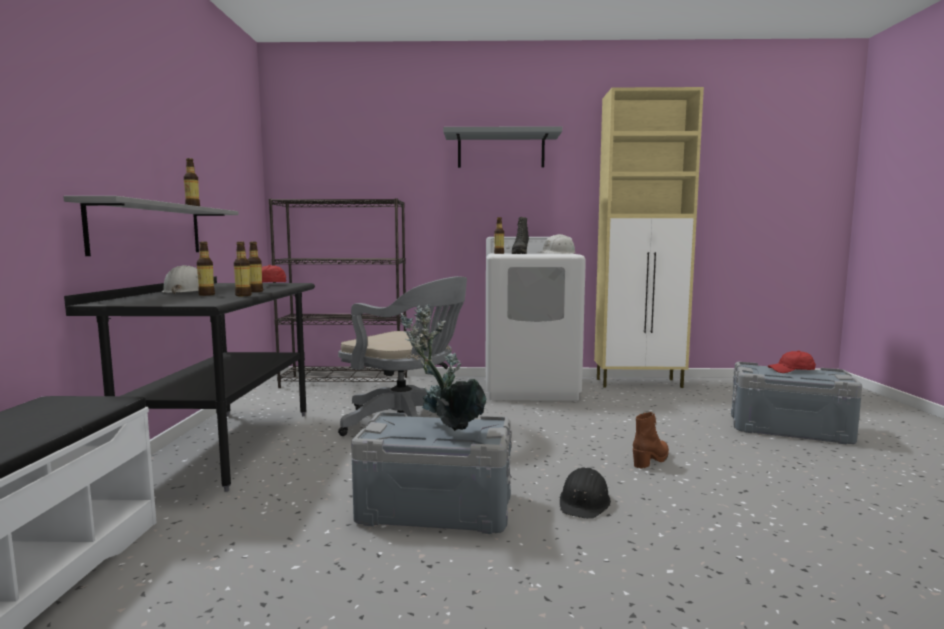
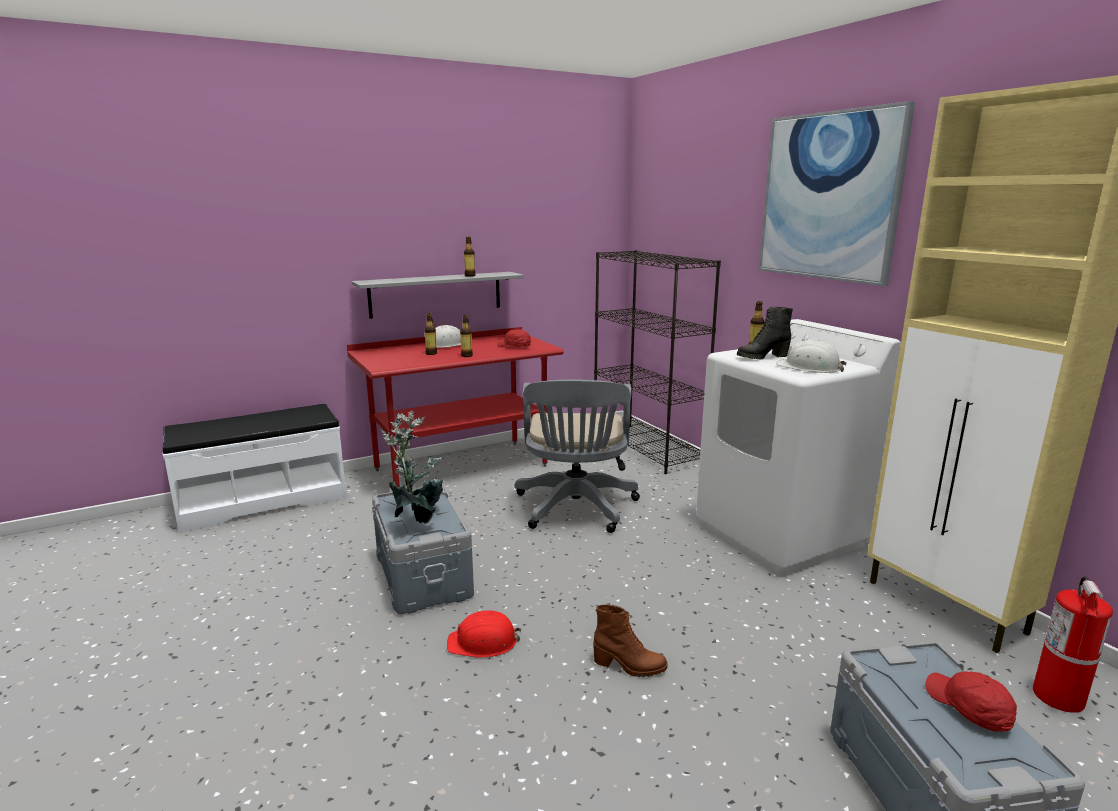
camera: 60 degrees right, 10 degrees up
(226, 446) = (461, 468): black desk -> red desk
(243, 295) = (436, 360): bottle -> none
(501, 151) = (828, 197): grey shelf -> picture
(584, 502) = (483, 642): black hard hat -> red hard hat
(721, 390) = (1058, 697): none -> fire extinguisher

